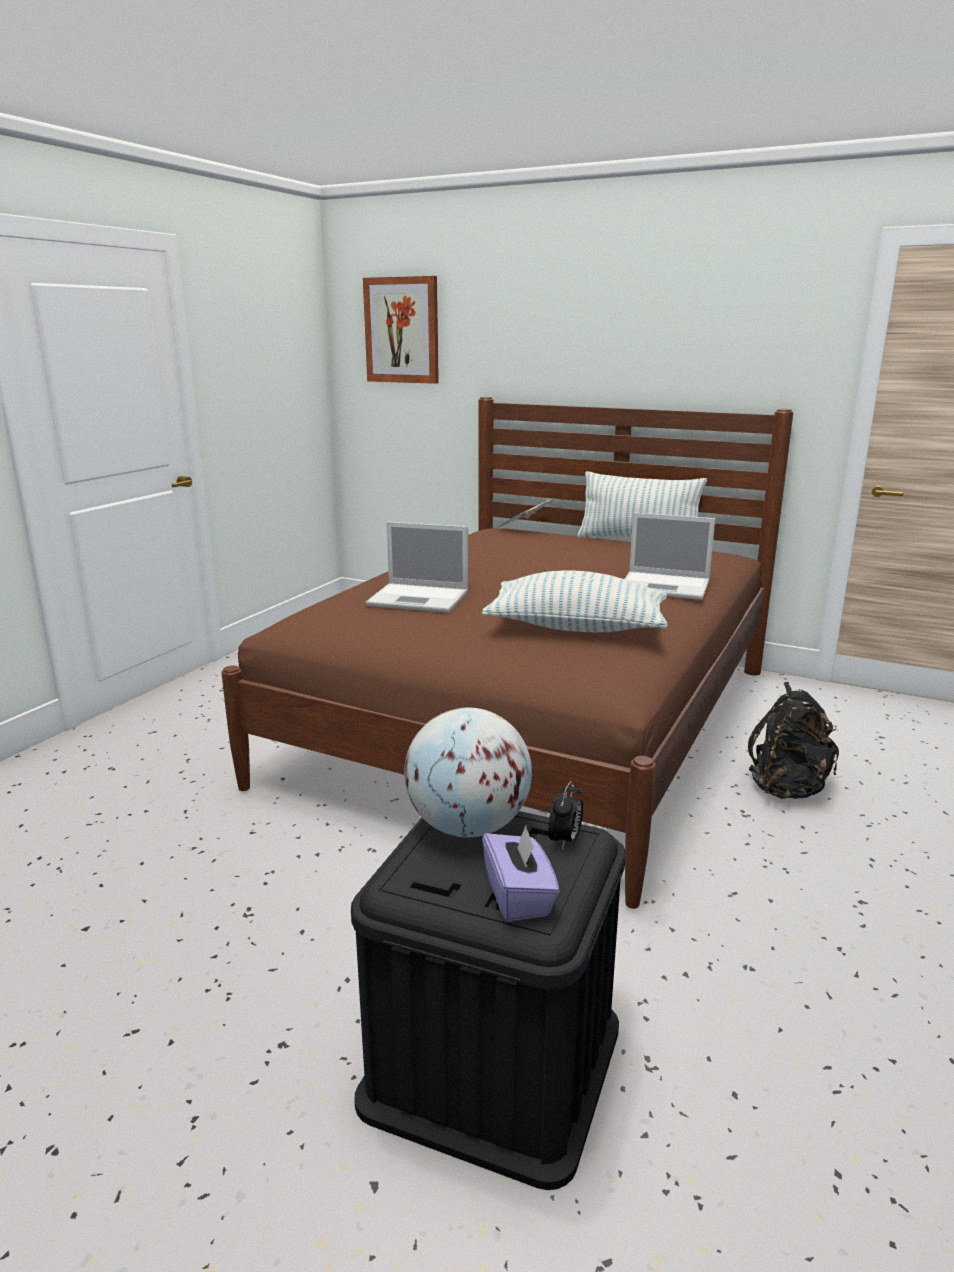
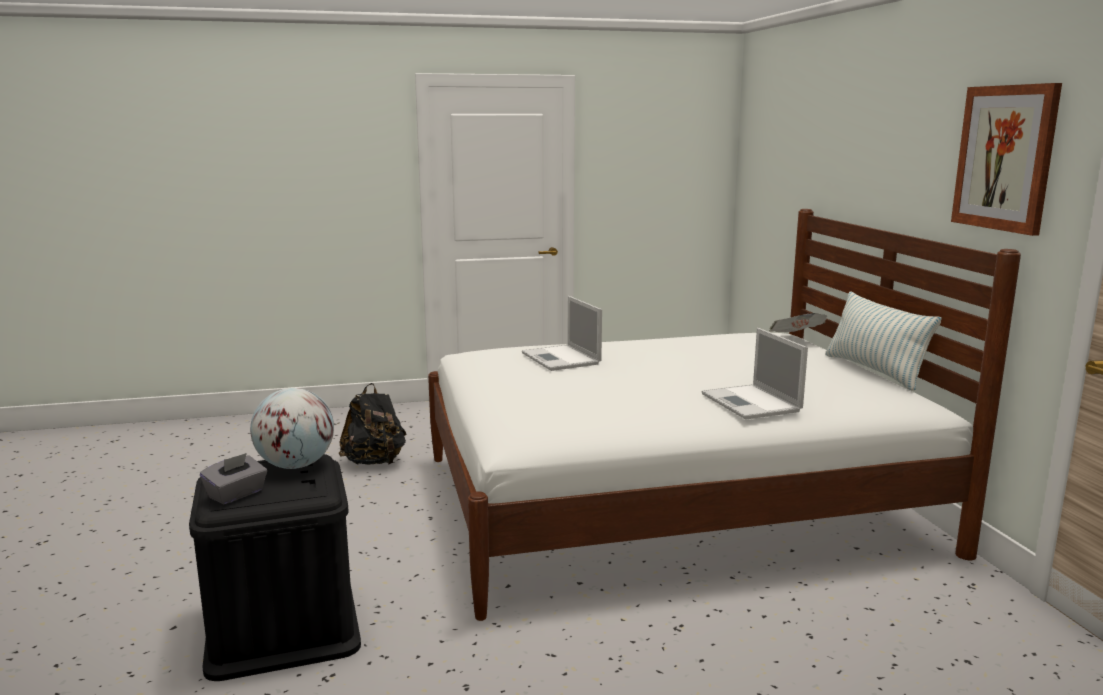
camera: 50 degrees right, 5 degrees down
(402, 330) = (772, 144): picture -> picture (1005, 158)
(519, 896) = (236, 494): purple tissue box -> grey tissue box
(535, 723) = (670, 503): brown bed -> white bed
(565, 840) = (307, 489): alarm clock -> none
(577, 628) = (593, 403): pillow -> none
(788, 788) = (757, 636): black backpack -> black backpack (375, 462)

